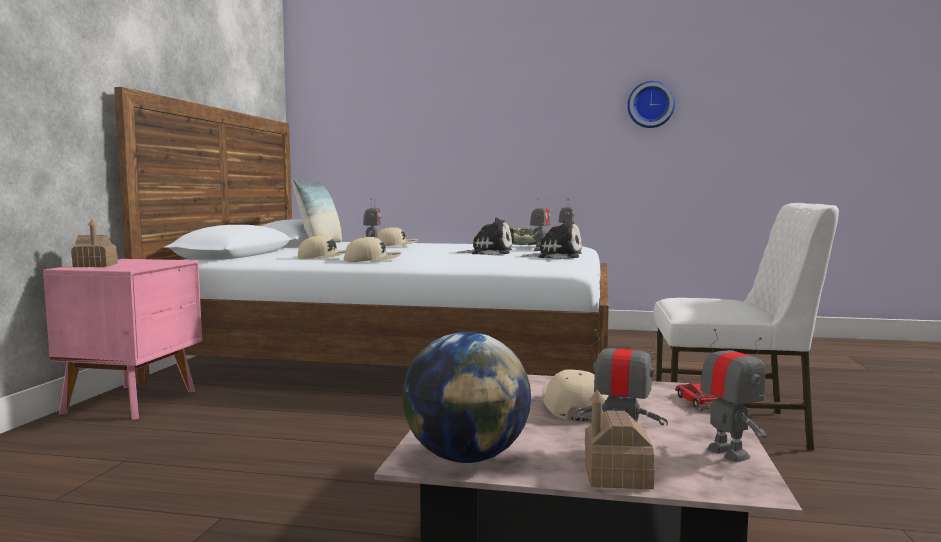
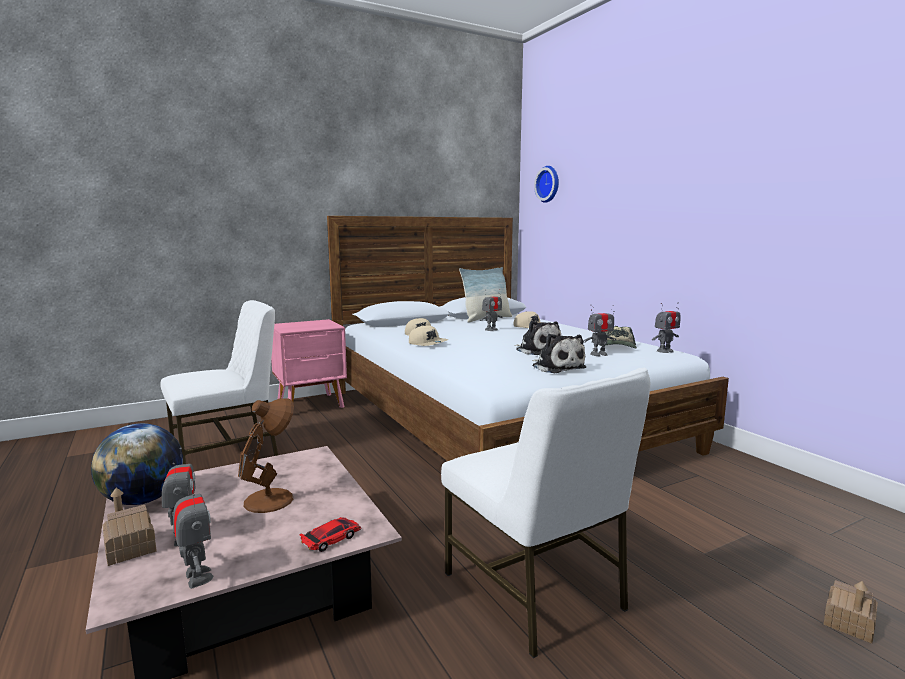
camera: 50 degrees right, 5 degrees up
(95, 265) = (292, 324): toy house -> toy house (849, 623)
(178, 476) = (227, 455): none -> white chair
(573, 407) = (271, 499): beige cap -> brown table lamp
(650, 105) = (809, 193): wall clock -> wall clock (549, 184)
(728, 453) = (197, 577): toy robot -> toy robot turned 60 degrees counterclockwise

